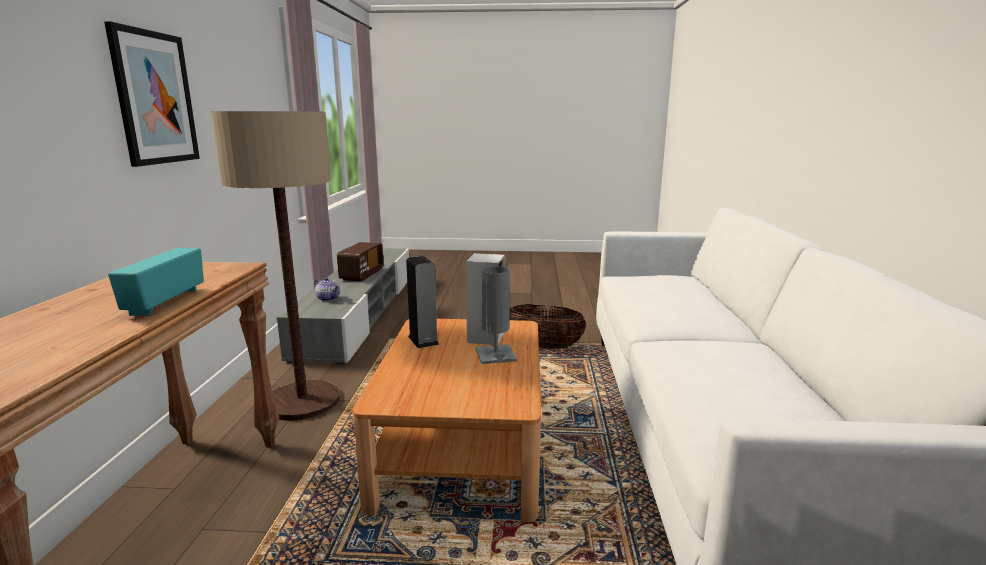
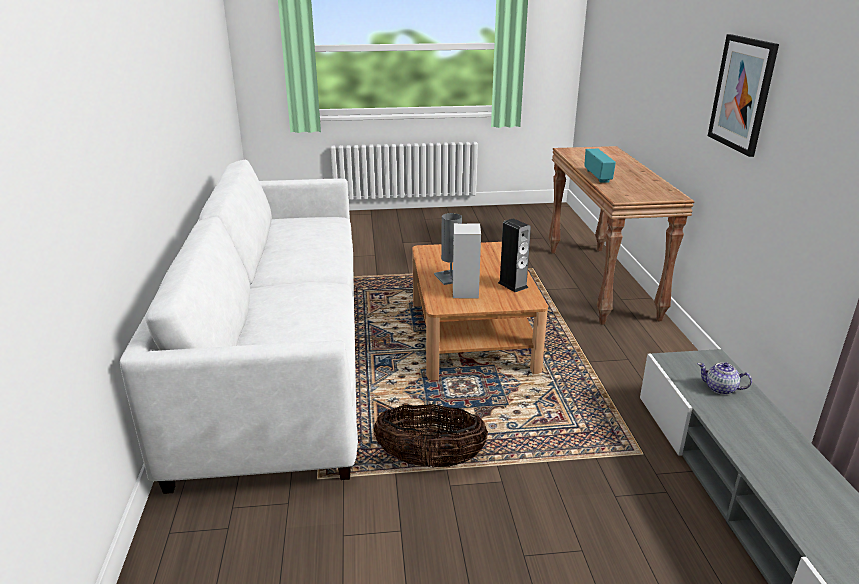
camera: 170 degrees right, 10 degrees up
(302, 401) = (627, 356): floor lamp -> none
(362, 275) = (778, 471): radio -> none

